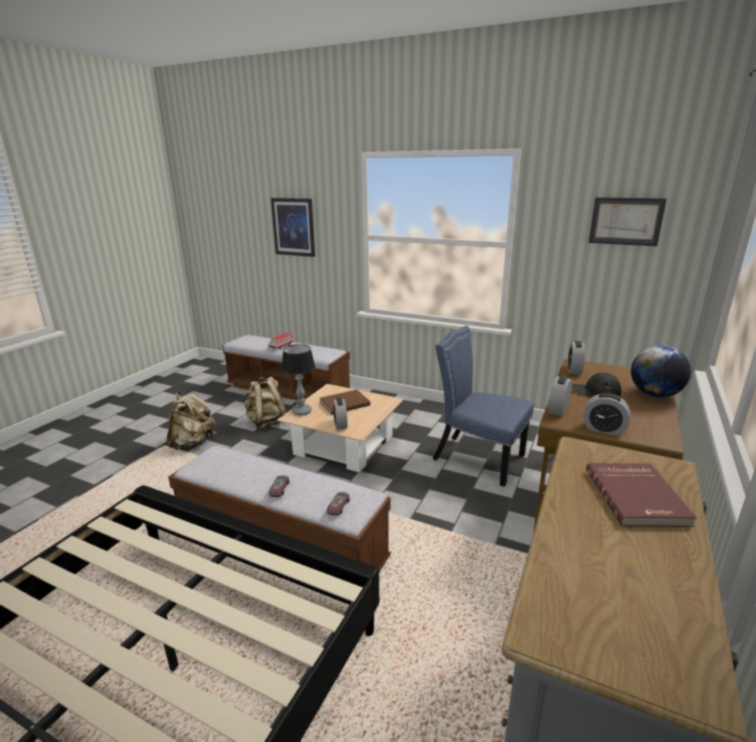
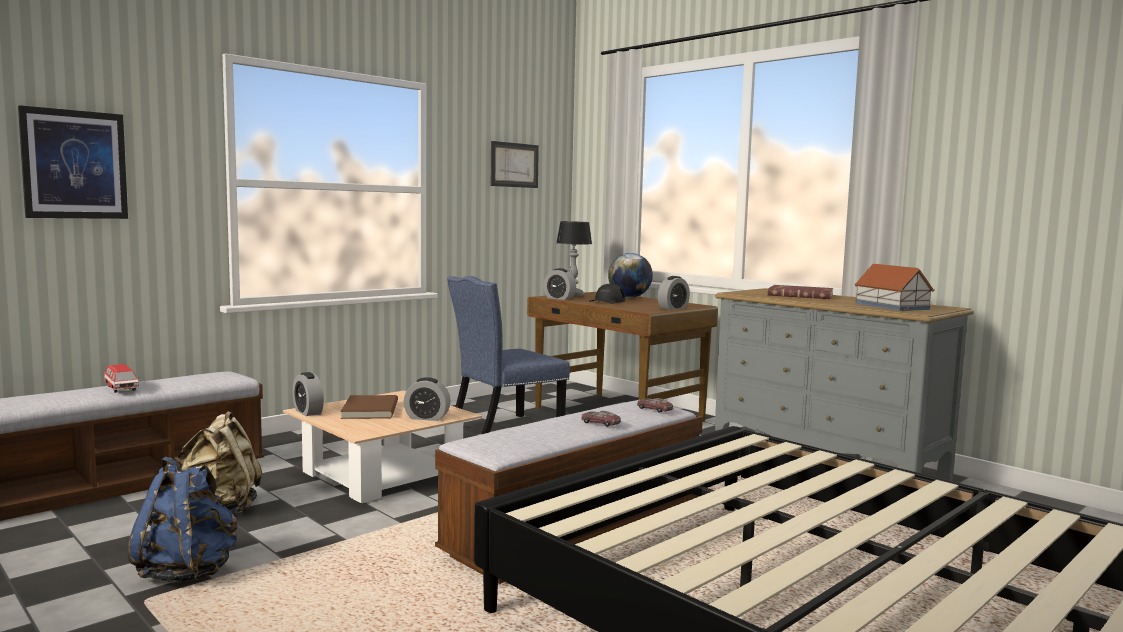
camera: 70 degrees left, 15 degrees down
(193, 443) = (188, 572): beige backpack -> blue backpack
(302, 411) = (355, 428): table lamp -> table lamp (572, 295)
(558, 410) = (631, 309): alarm clock -> alarm clock (308, 412)
(604, 597) = (891, 306): none -> toy house

